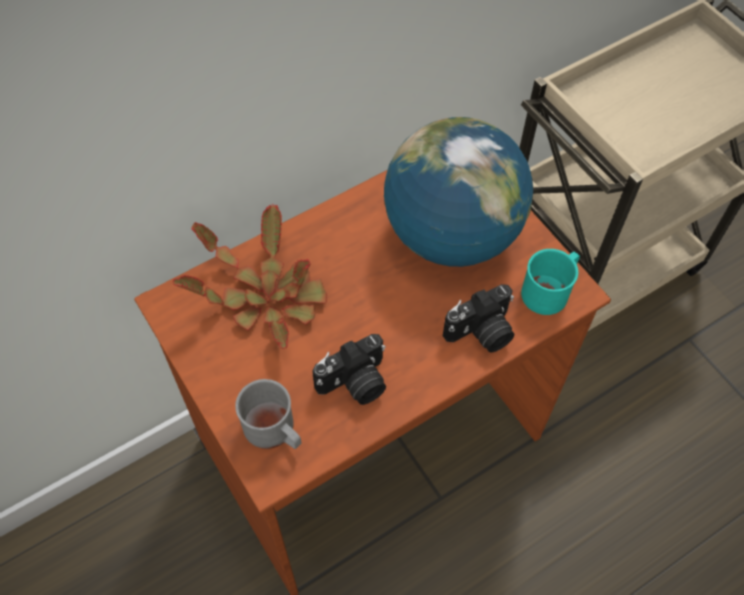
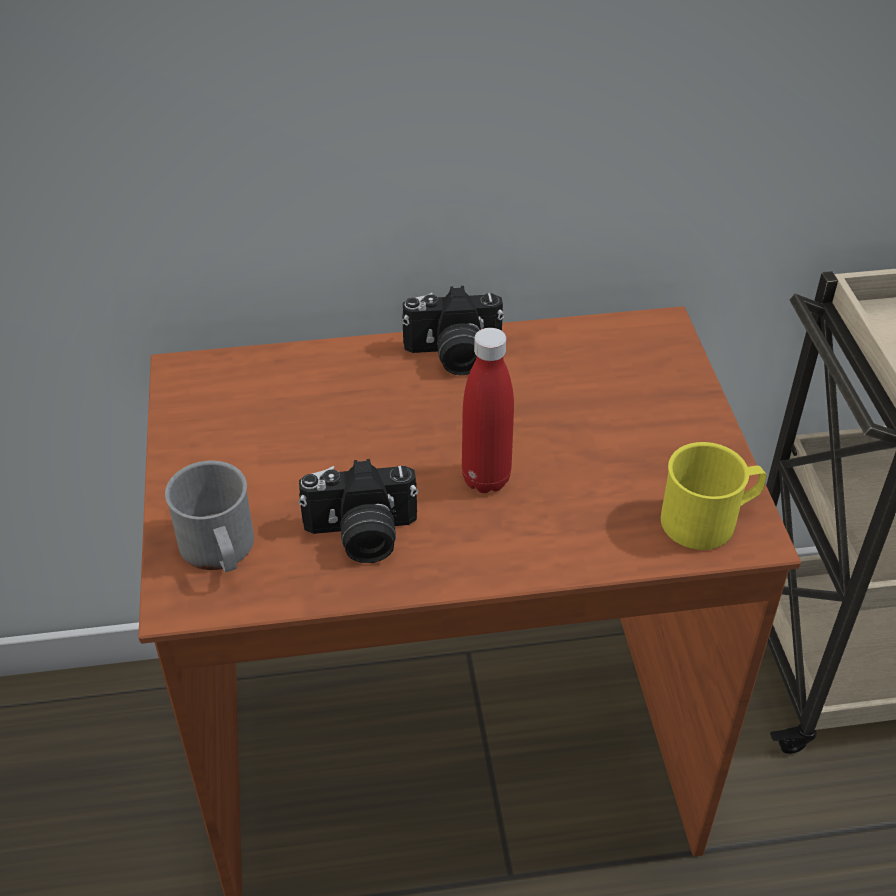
camera: 25 degrees right, 15 degrees down
(266, 295) = (311, 401): potted plant -> none
(408, 312) = (486, 479): none -> red bottle
(451, 234) = (602, 411): globe -> none
(482, 333) = (576, 537): camera -> camera (454, 355)
(549, 290) = (709, 519): turquoise mug -> yellow mug

